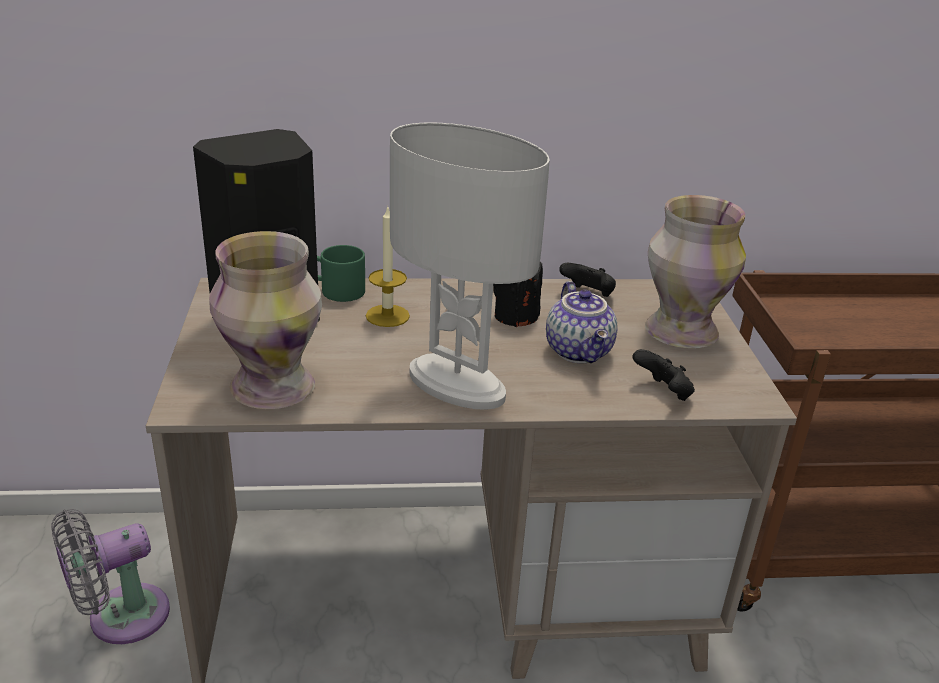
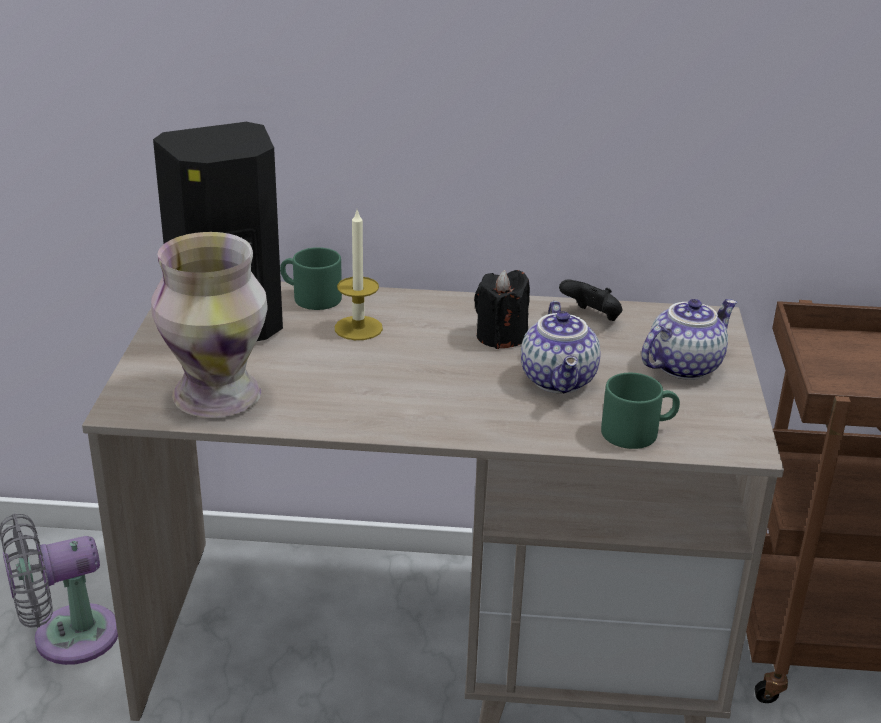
camera: 10 degrees right, 0 degrees up
(457, 384) = (412, 406): white table lamp -> none
(663, 393) = (638, 431): black game controller -> green mug
(679, 332) = (683, 366): vase -> teapot

